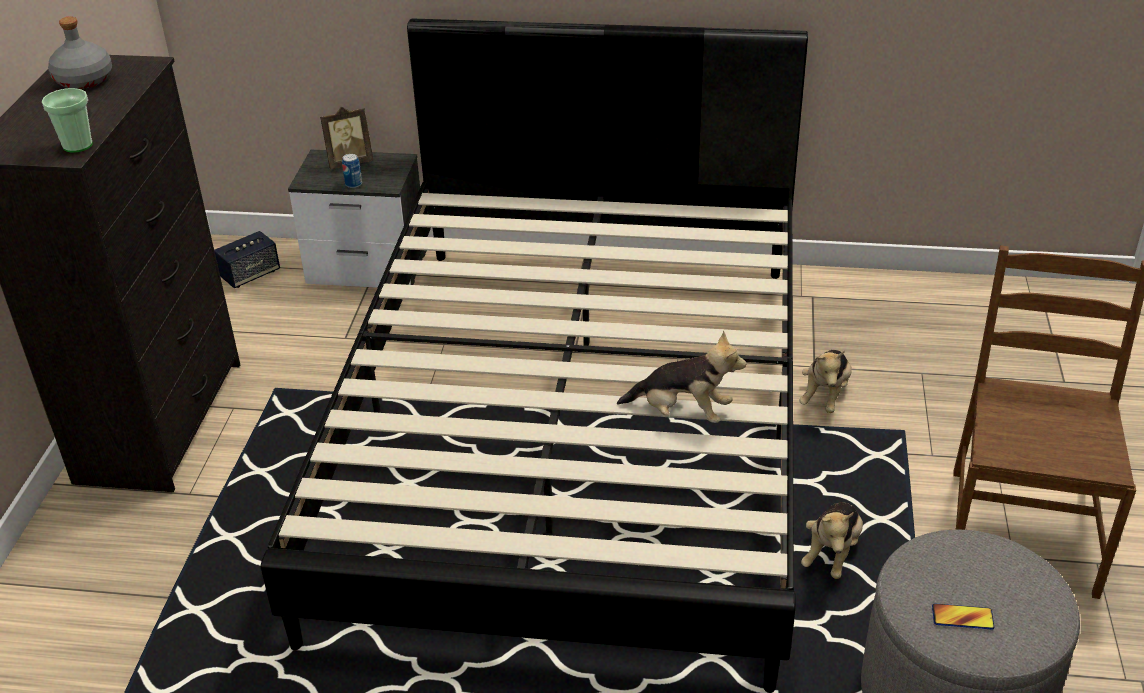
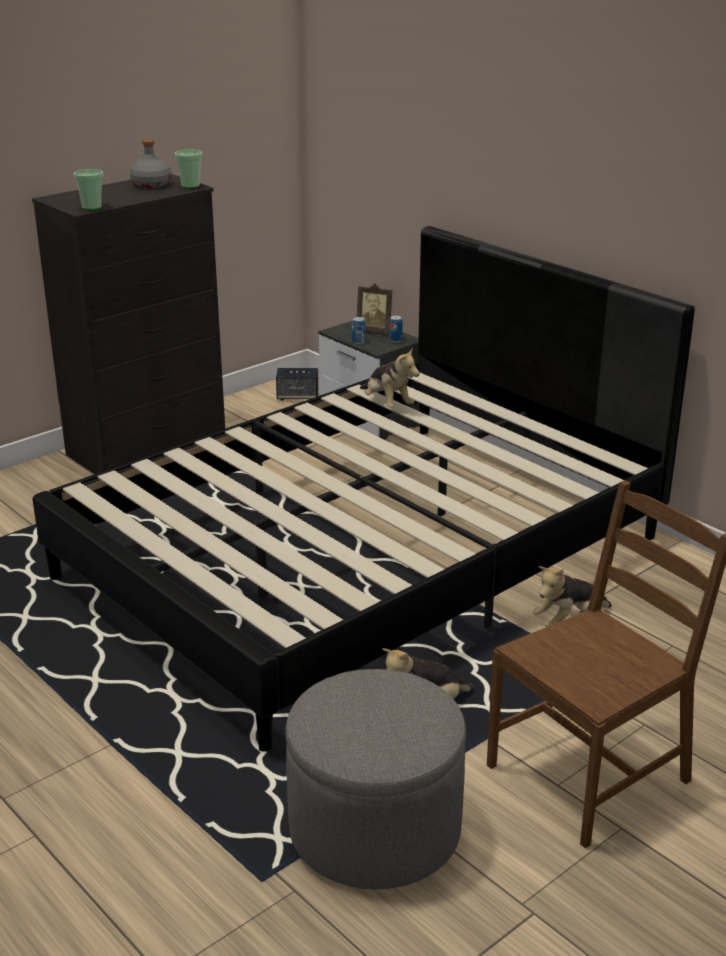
camera: 40 degrees right, 10 degrees down
(140, 64) = (190, 186): none -> cup
(389, 166) = (395, 340): none -> can
(682, 412) = (370, 539): plush toy -> plush toy (387, 403)
(962, 617) = (341, 720): phone -> none

